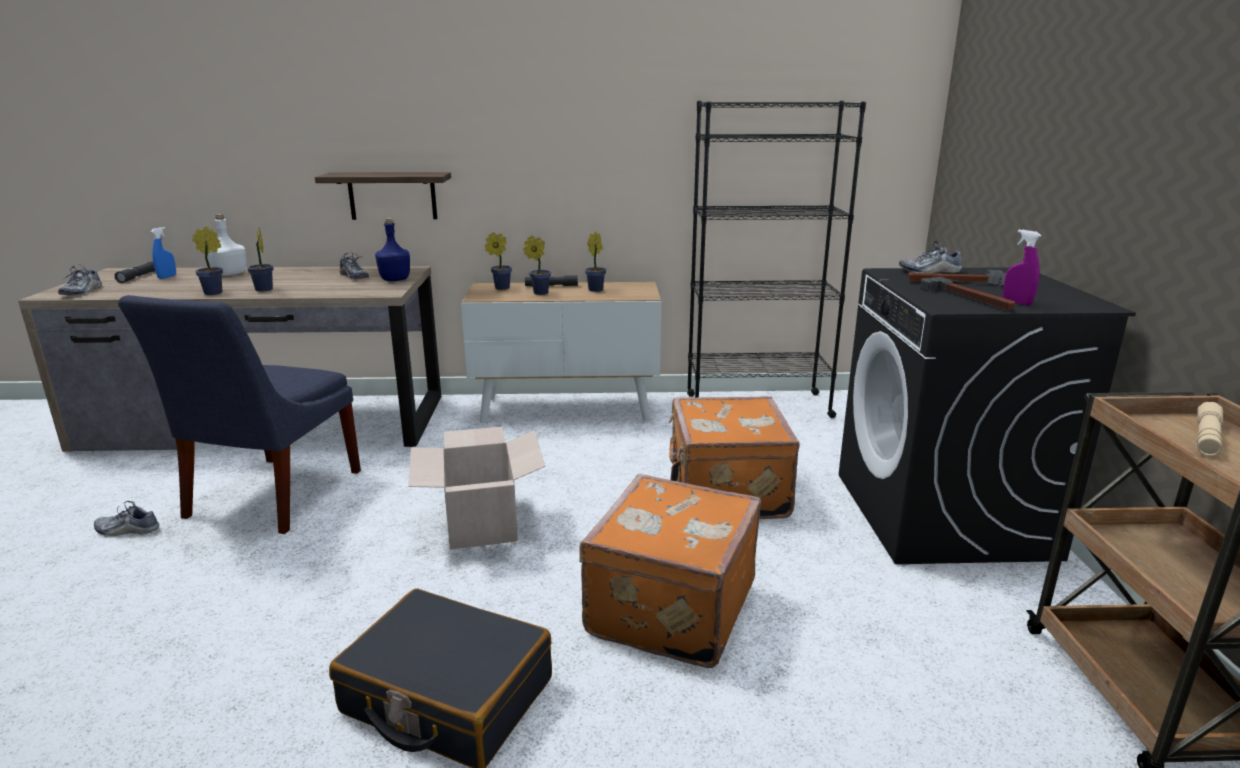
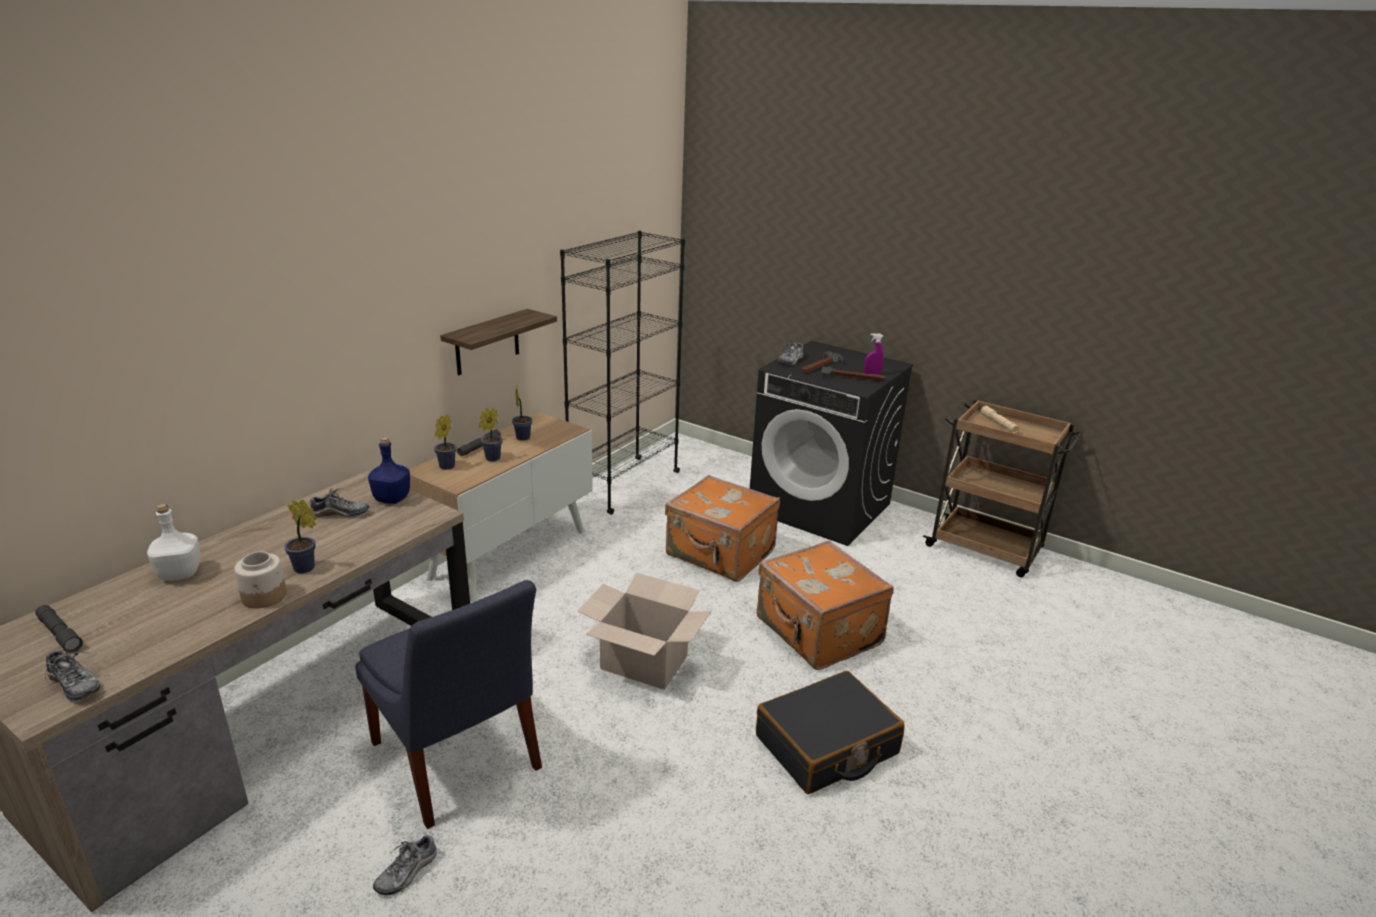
camera: 55 degrees left, 5 degrees up
(167, 277) = (107, 615): blue spray bottle -> none
(216, 292) = (264, 596): potted plant -> jar
(392, 196) = (317, 409): shelf -> shelf (487, 342)

